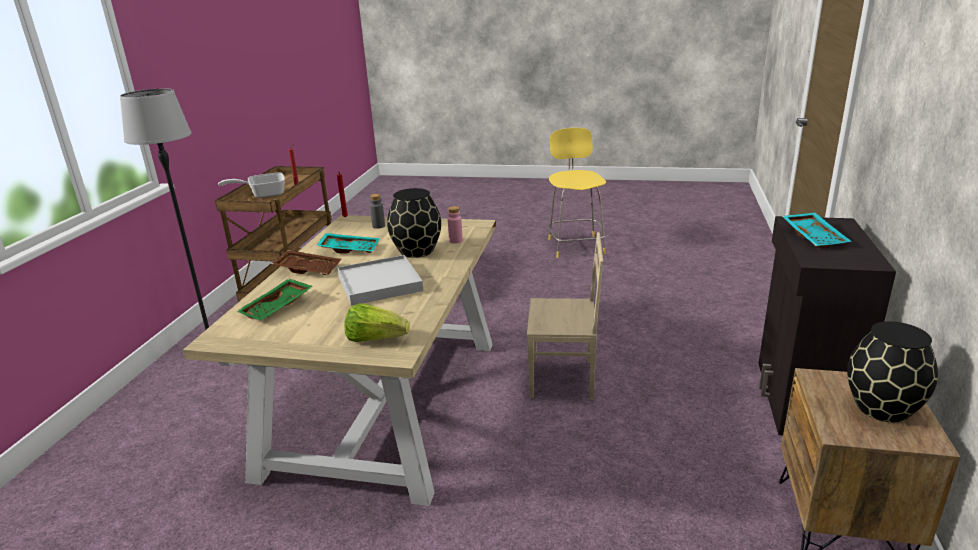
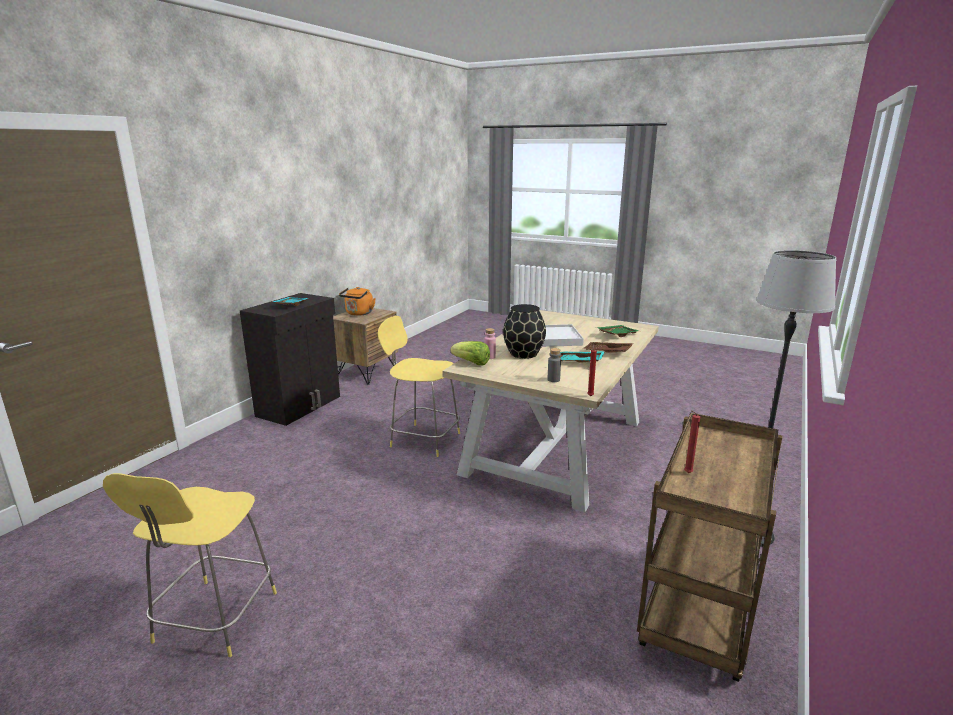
camera: 165 degrees left, 5 degrees down
(263, 194) = (732, 460): frying pan -> none
(375, 339) = (556, 318): lettuce -> lettuce (471, 363)
(563, 379) = (423, 439): beige chair -> yellow stool
(882, 407) = (358, 313): black vase -> orange kettle

